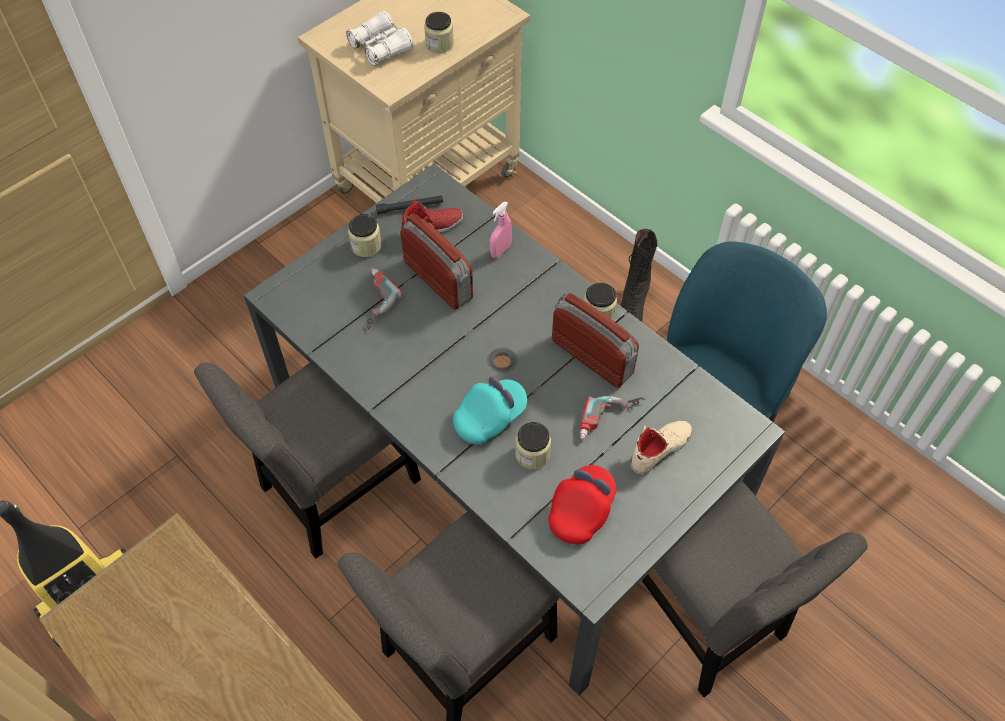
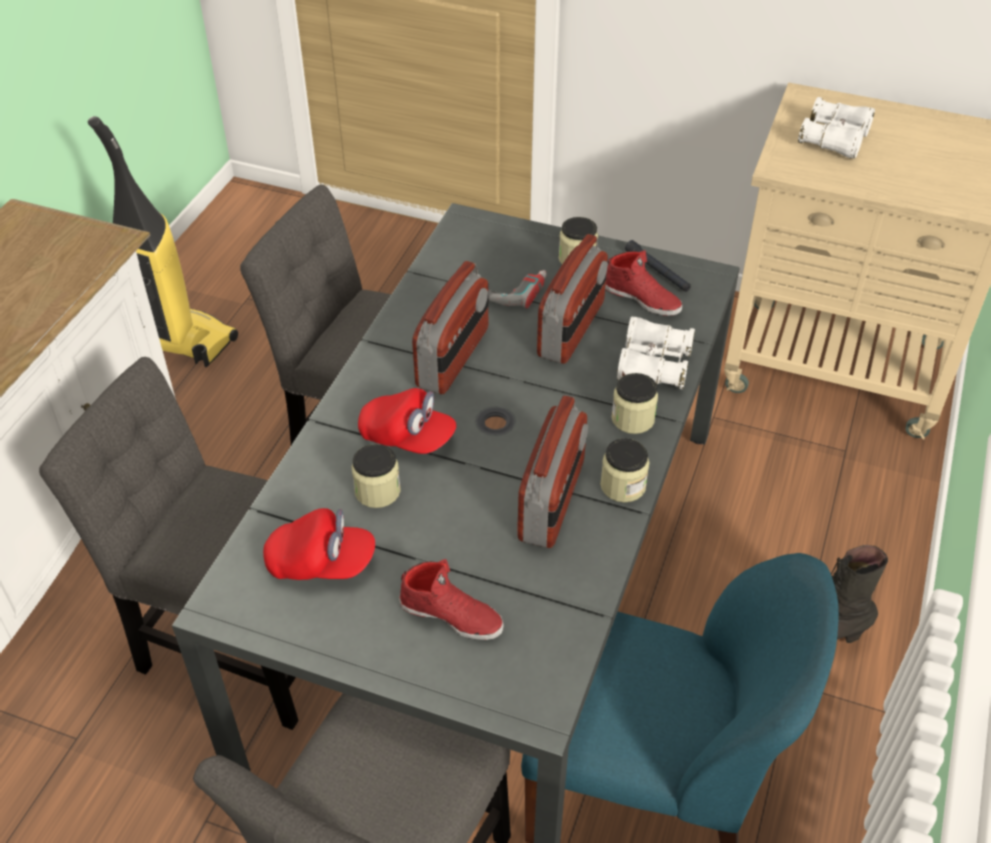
camera: 65 degrees right, 10 degrees down
(425, 360) = (453, 358): none -> radio
(439, 44) = (886, 178): jar -> jar (633, 419)
(490, 418) = (407, 437): turquoise cap -> red cap
(500, 251) = (654, 365): pink spray bottle -> white binoculars
(611, 421) = (466, 550): power drill -> none
(660, 448) = (451, 614): beige shoe -> red shoe

